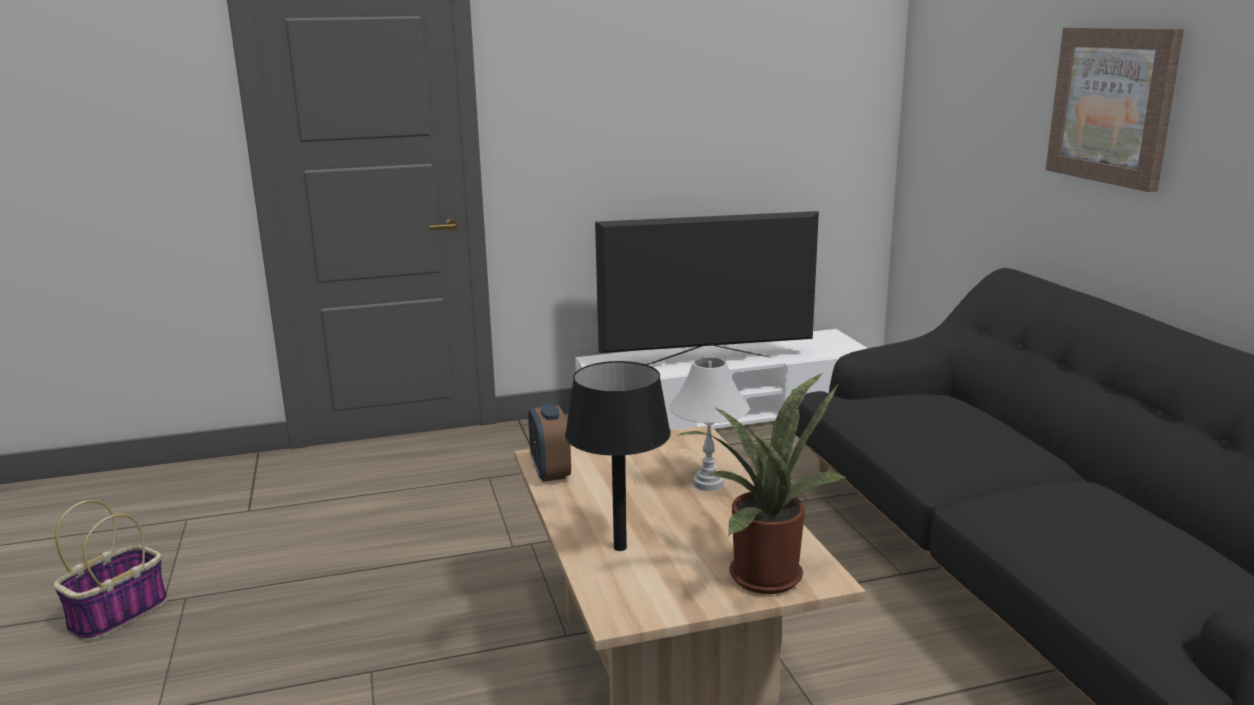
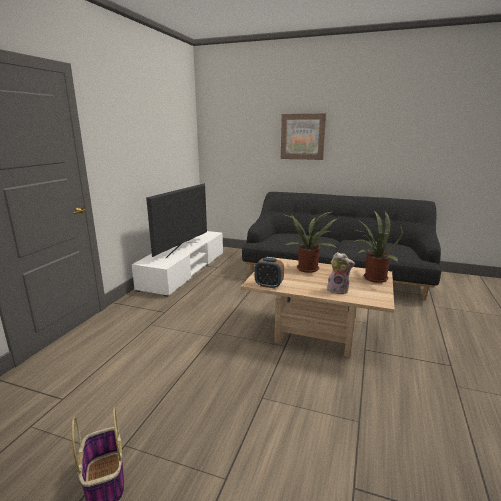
camera: 55 degrees left, 0 degrees up
(619, 547) = (338, 290): black table lamp -> plush toy
(707, 483) = (309, 268): white table lamp -> potted plant

